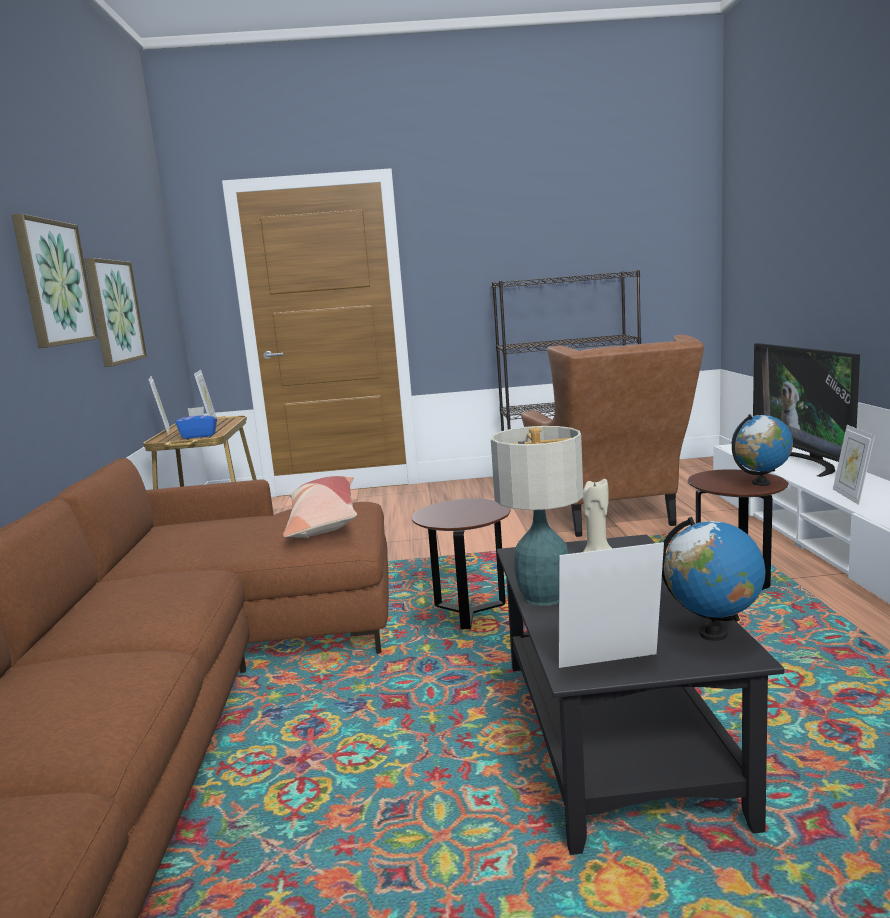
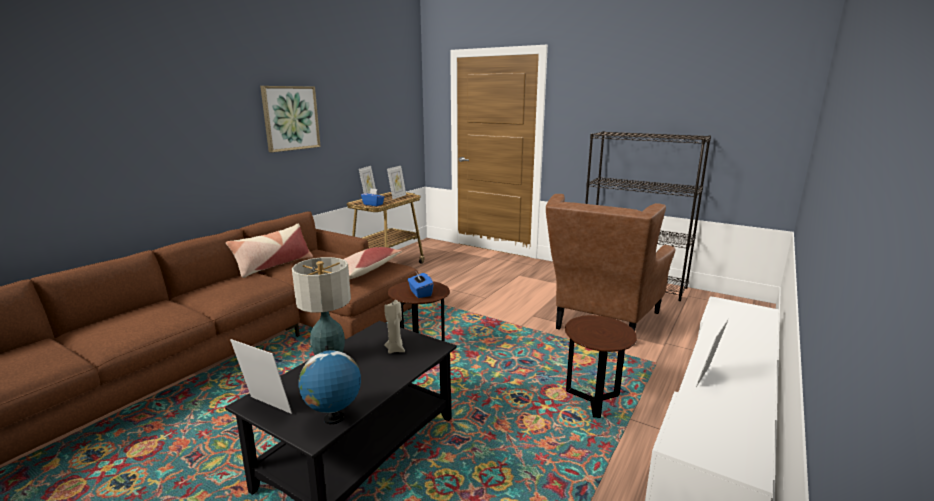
camera: 35 degrees right, 5 degrees up
(114, 312) = (346, 130): picture -> none
(133, 560) = (274, 265): none -> pillow
(470, 513) = (420, 293): none -> blue tissue box
(761, 483) = (608, 340): globe -> none
(804, 462) = (744, 336): television -> none

